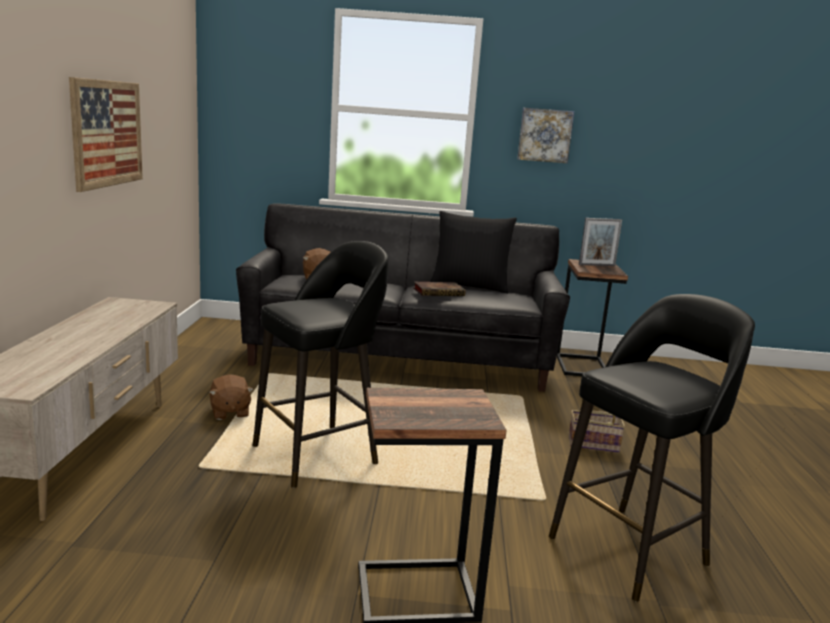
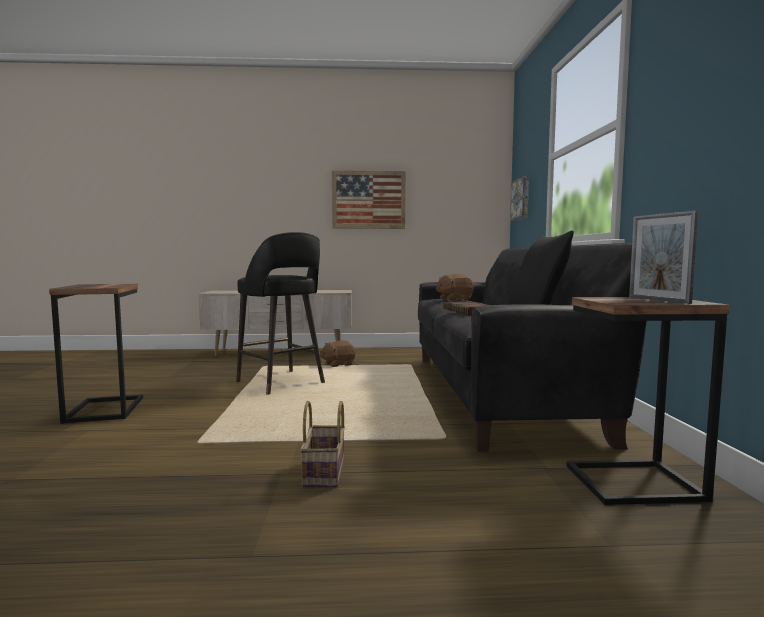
camera: 85 degrees right, 10 degrees down
(545, 135) = (682, 108): picture -> picture (521, 199)
(631, 549) = (93, 475): black stool -> none

